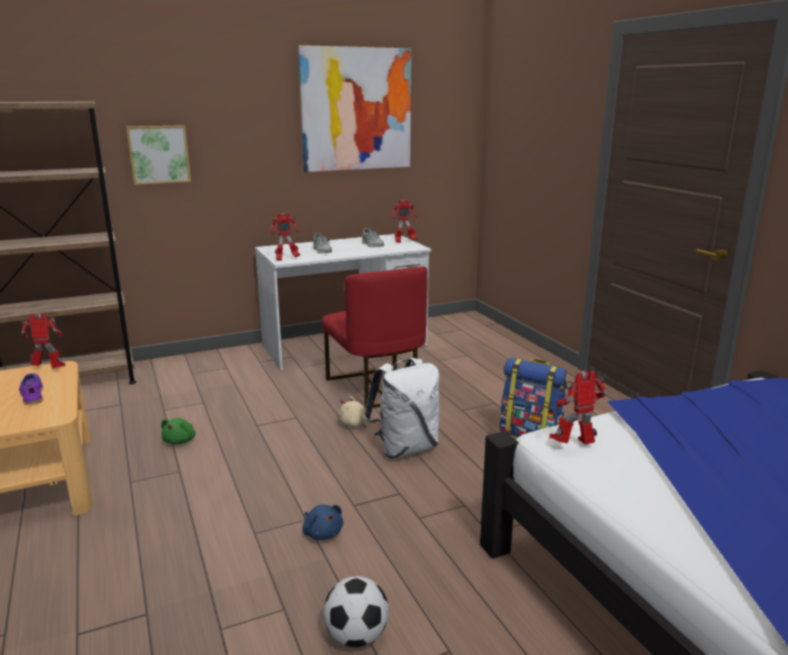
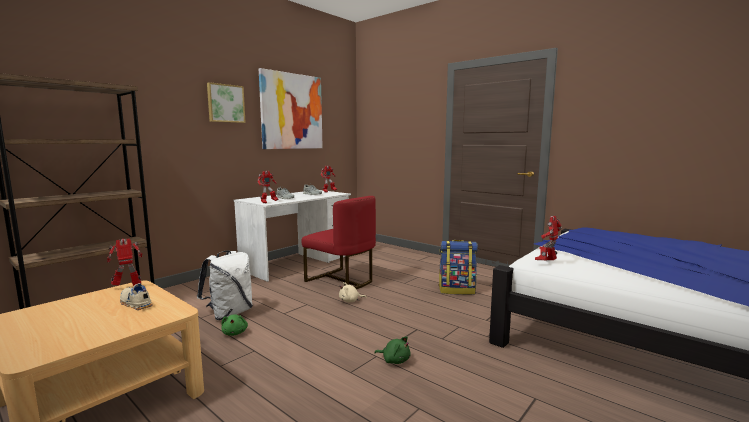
camera: 25 degrees left, 10 degrees down
(31, 395) = (135, 304): purple shoe -> beige shoe
(159, 154) = (167, 133): picture -> picture (225, 103)
(322, 532) = (394, 360): blue plush toy -> green plush toy
(356, 636) = (478, 408): football -> none
(405, 448) = (394, 306): white backpack -> white backpack (229, 313)

